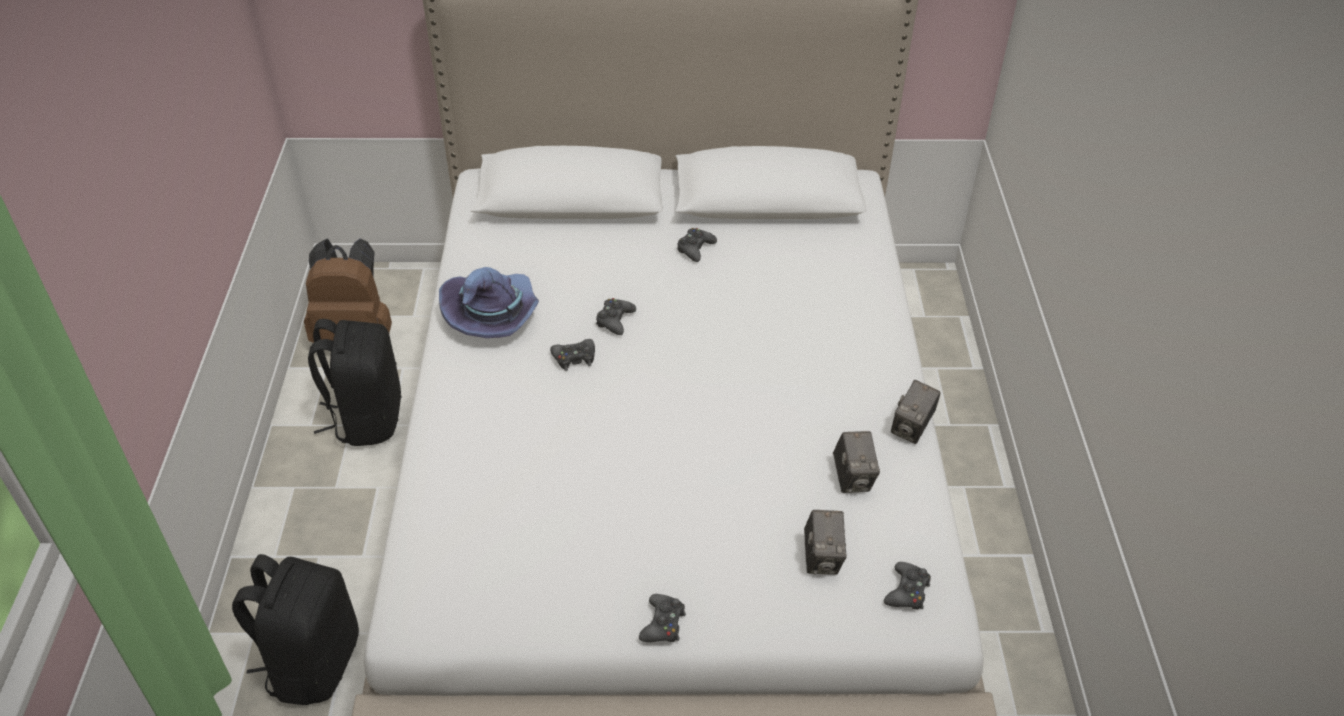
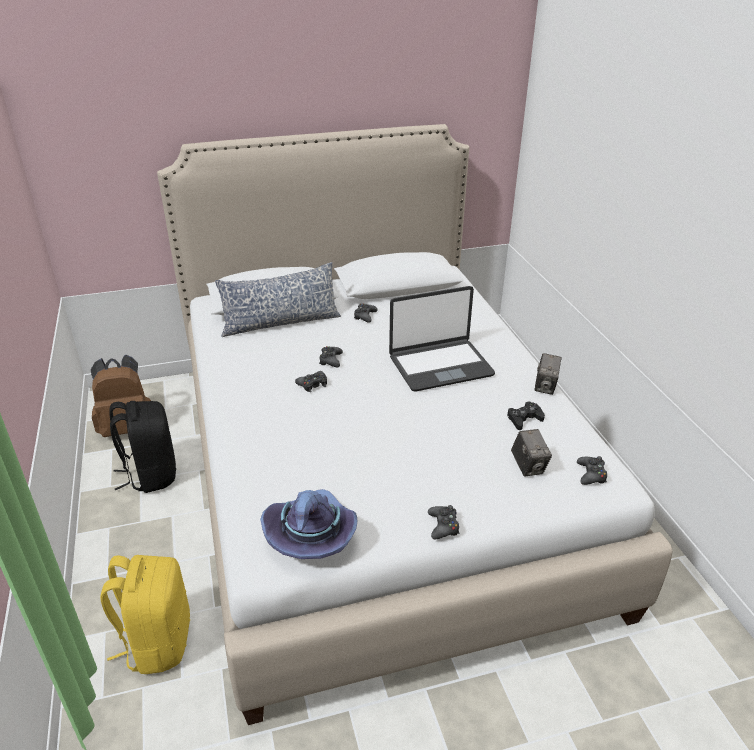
camera: 15 degrees left, 10 degrees down
(312, 662) = (157, 641): black backpack -> yellow backpack
(494, 316) = (247, 370): purple hat -> purple hat (311, 533)
(569, 239) = (280, 322): none -> pillow
(769, 360) = (440, 365): none -> laptop
(853, 478) = (524, 419): camera -> black game controller

